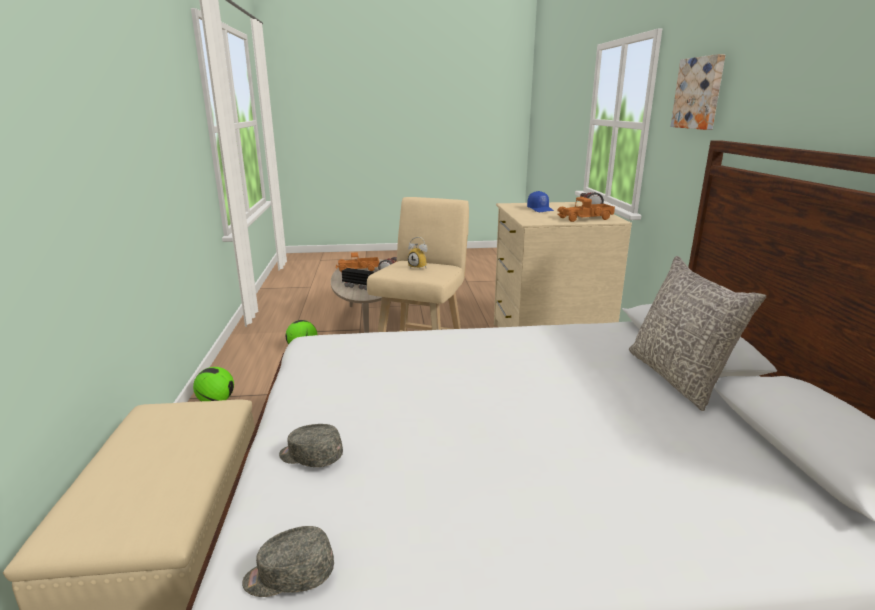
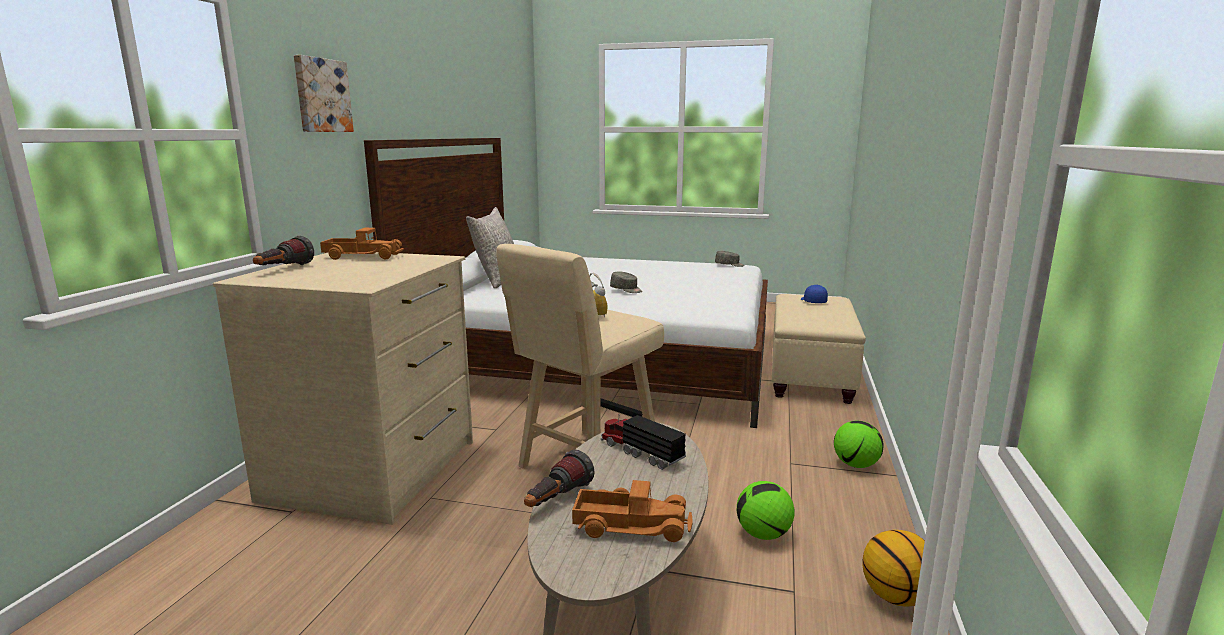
camera: 160 degrees left, 5 degrees down
(247, 337) = (896, 597): none -> basketball
(310, 457) = (724, 278): grey cap -> grey cap (626, 290)
(540, 209) = (358, 272): blue cap -> blue cap (812, 301)

